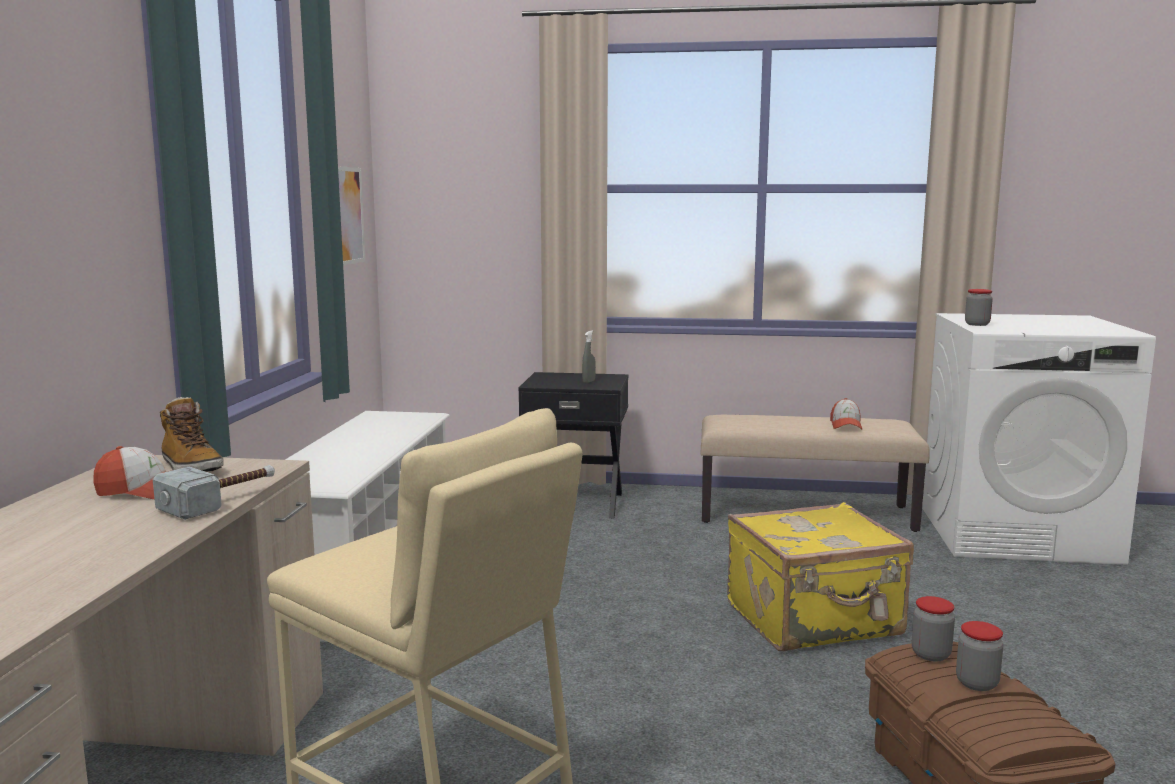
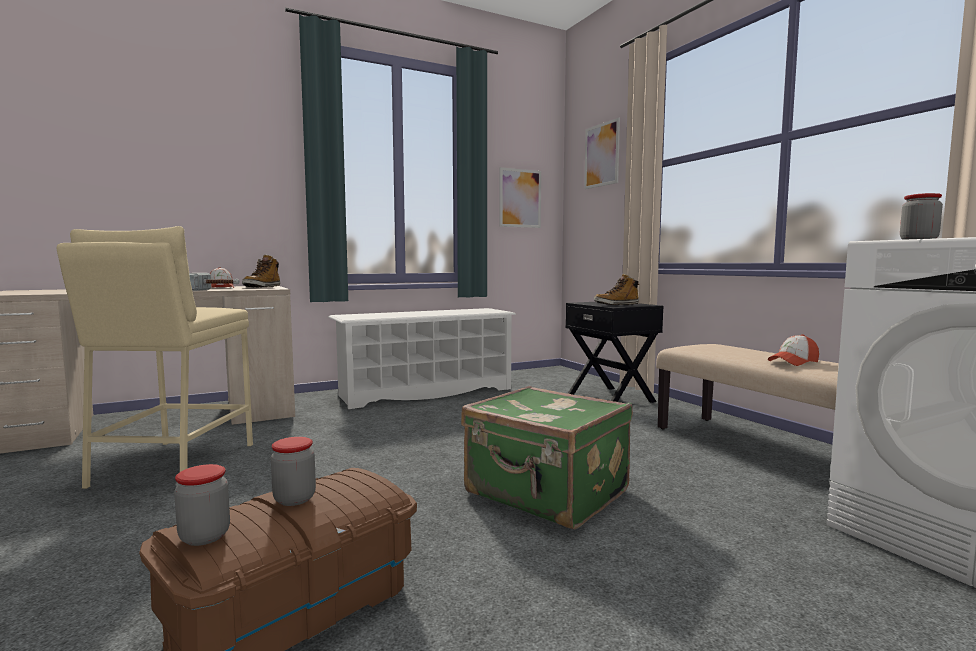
camera: 55 degrees right, 5 degrees down
(468, 156) = (602, 155): none -> picture
(588, 381) = (616, 304): grey spray bottle -> boot
(815, 621) = (546, 494): yellow suitcase -> green suitcase
(931, 654) = (349, 479): jar -> jar (204, 536)

